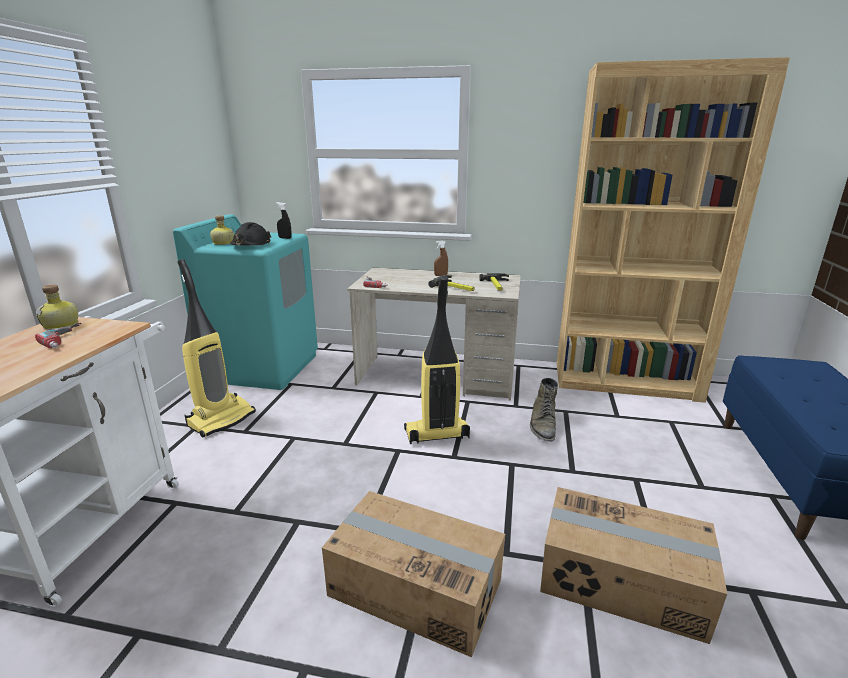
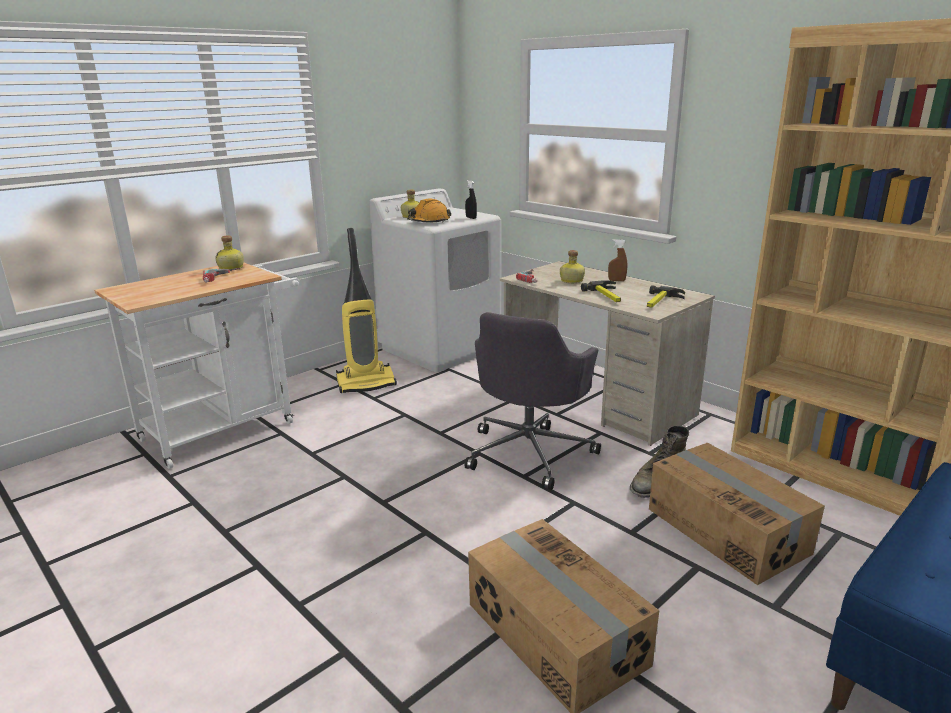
camera: 35 degrees right, 0 degrees up
(251, 245) = (429, 222): black hard hat -> orange hard hat
(263, 367) = (440, 348): turquoise washing machine -> white washing machine
(408, 281) = (571, 281): none -> bottle
(415, 587) = (377, 555): cardboard box -> cardboard box (727, 530)
(436, 434) = (530, 452): vacuum cleaner -> grey office chair

